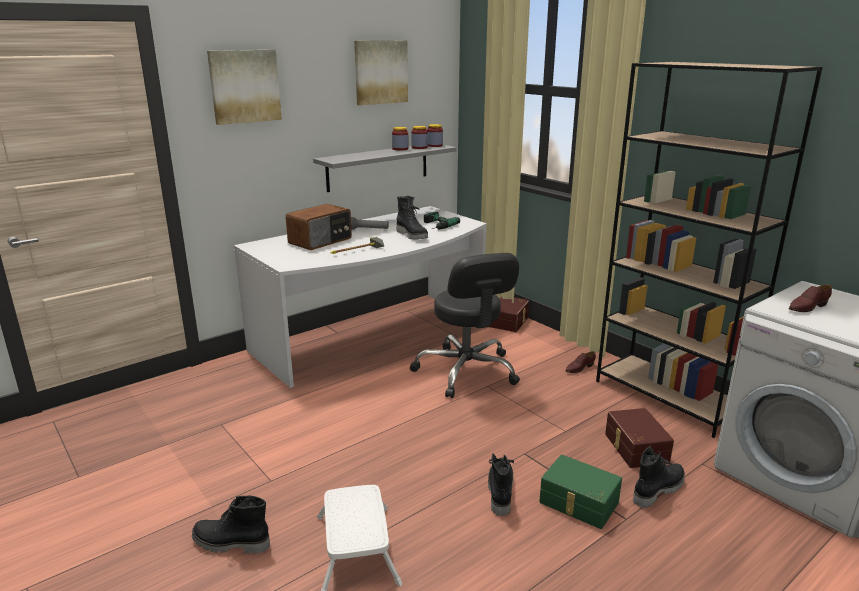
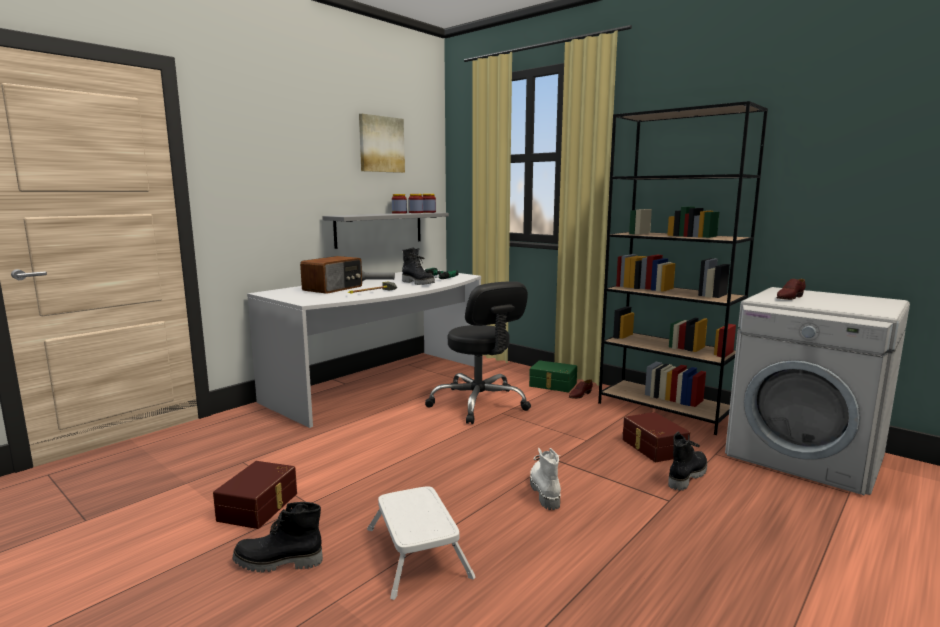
camera: 10 degrees left, 10 degrees down
(244, 86) = (261, 143): picture -> none
(499, 491) = (544, 490): black boot -> white boot
(510, 322) = (505, 367): brown storage box -> brown storage box (260, 507)
(578, 503) = (621, 493): green storage box -> green storage box (552, 385)

